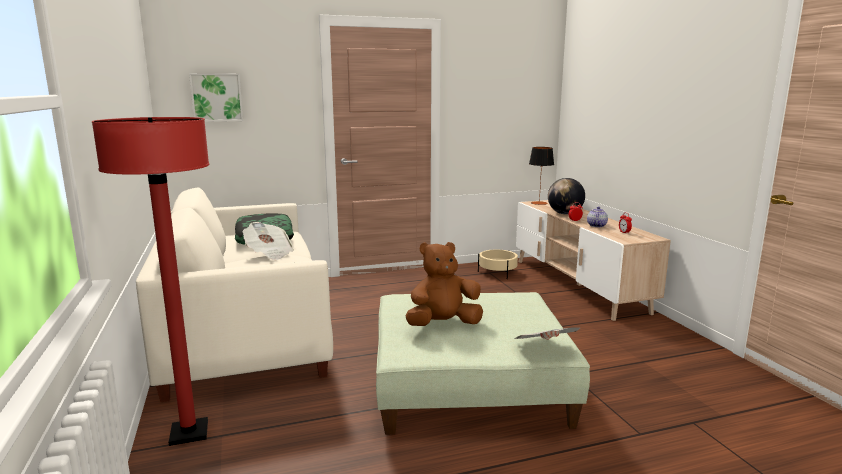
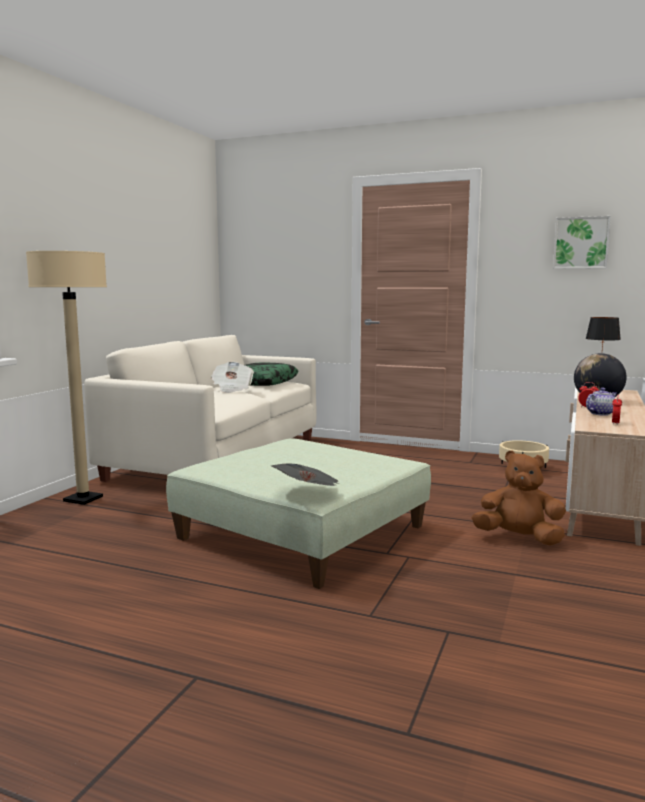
camera: 40 degrees right, 5 degrees down
(189, 433) = (83, 499): red floor lamp -> beige floor lamp
(217, 97) = (264, 258): picture -> picture (581, 243)
(443, 324) = (276, 461): brown plush toy -> brown plush toy (518, 538)

